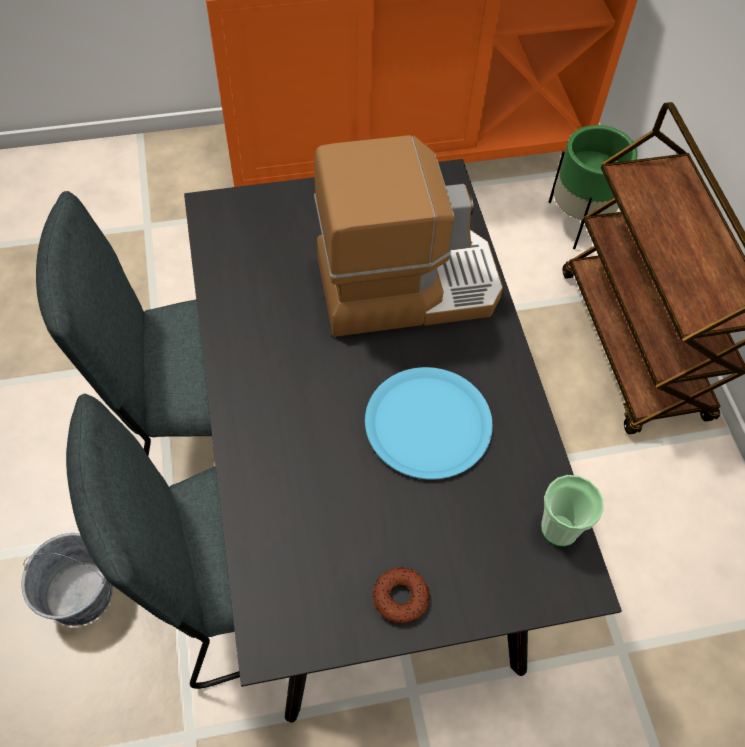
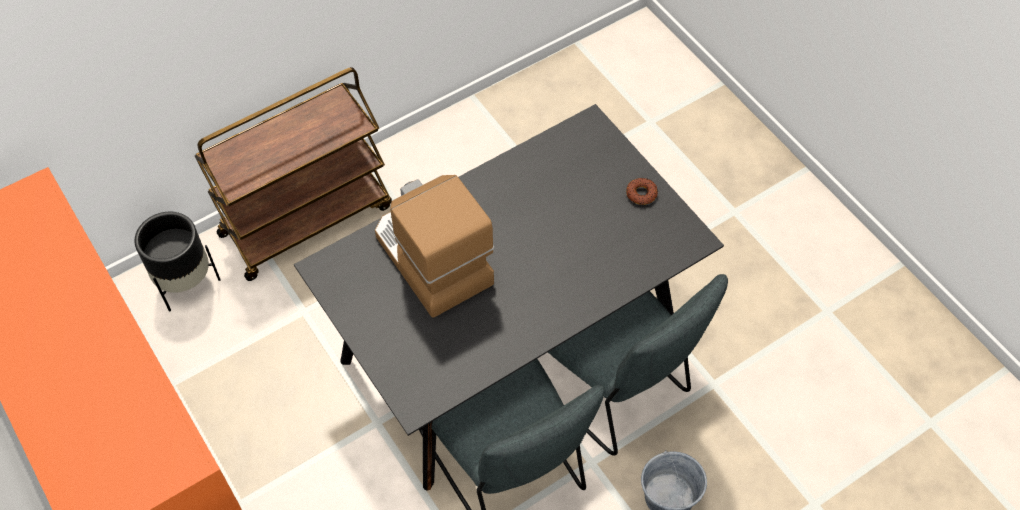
camera: 110 degrees left, 0 degrees up
(428, 424) = (531, 214): blue plate -> none
(559, 529) = (565, 137): cup -> none
(578, 220) = (186, 284): green planter -> black planter

